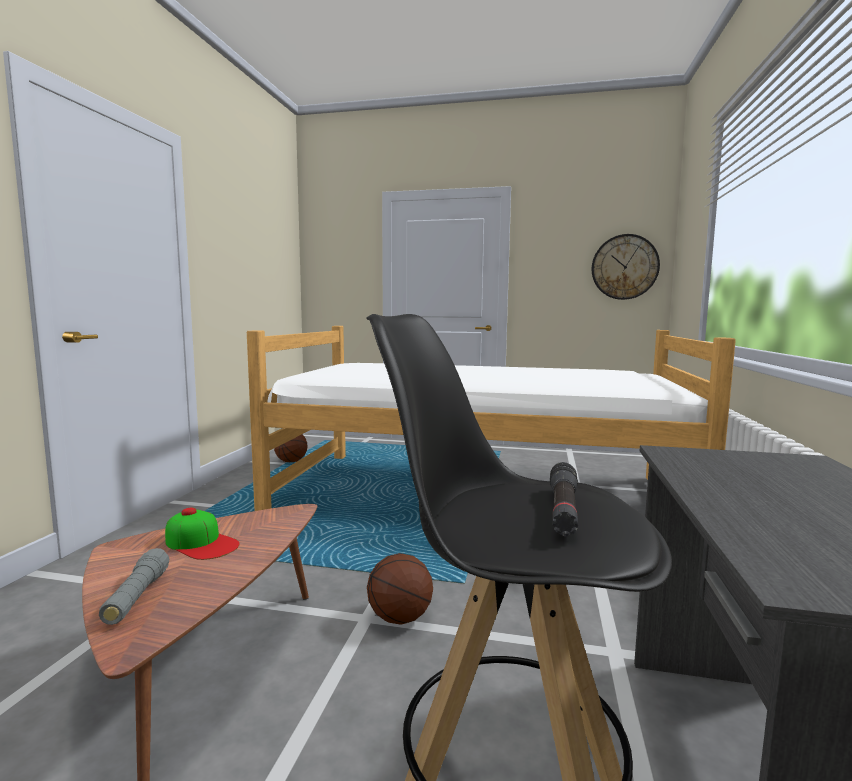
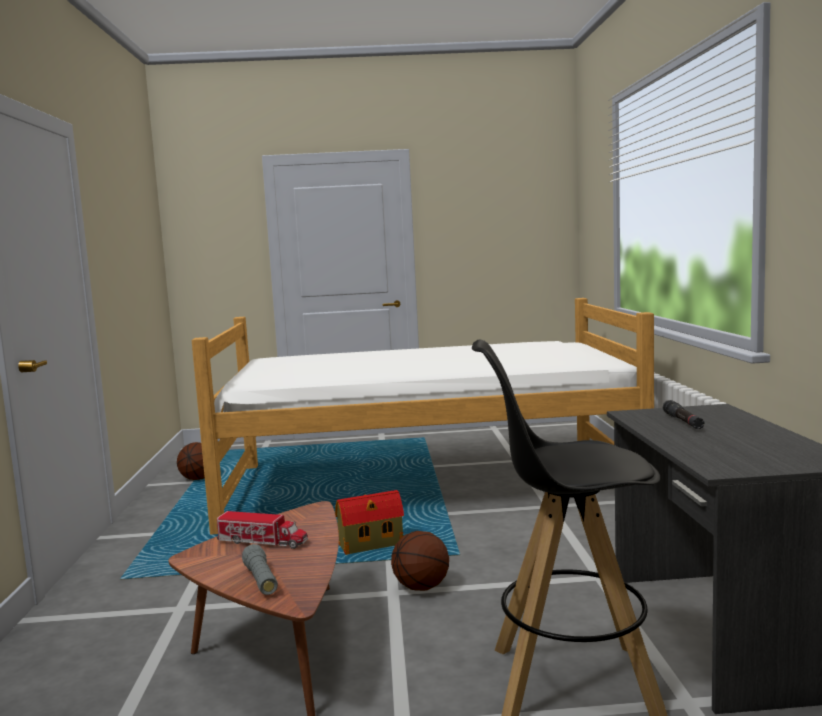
camera: 15 degrees left, 0 degrees up
(201, 543) = (262, 542): cap -> toy truck
(382, 553) = (369, 545): none -> toy house
(563, 509) = (593, 454): black flashlight -> black flashlight (683, 422)
(624, 267) = (532, 231): wall clock -> none

